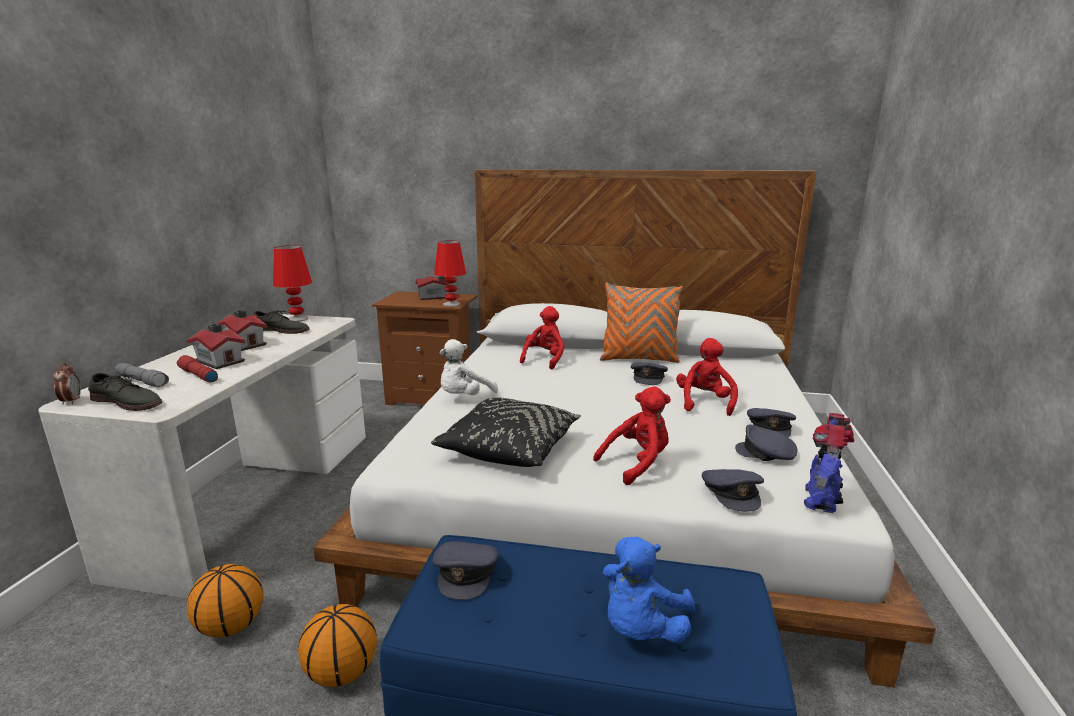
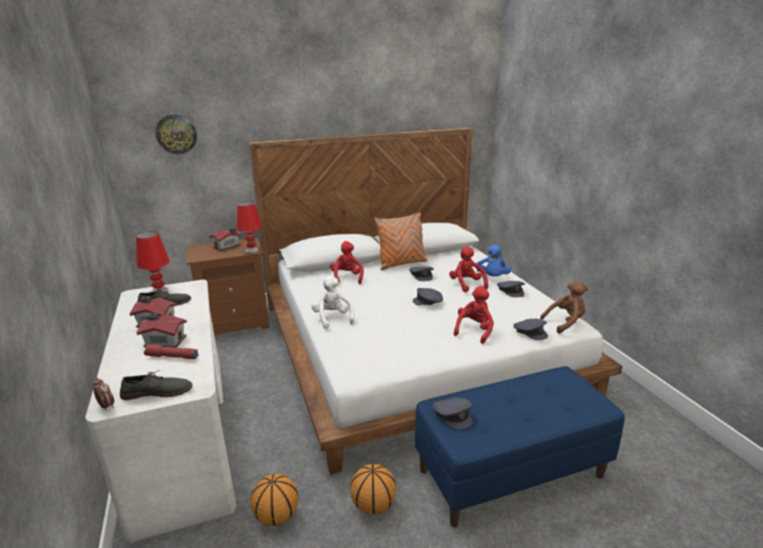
camera: 30 degrees left, 5 degrees up
(143, 381) = (134, 374): grey flashlight -> none
(399, 154) = (176, 134): none -> wall clock
(464, 397) = (333, 318): white plush toy -> white plush toy turned 150 degrees clockwise
(510, 448) = (402, 342): black pillow -> none
(641, 629) = (549, 407): blue plush toy -> blue plush toy (492, 277)
(766, 454) = (523, 307): grey cap -> grey cap (428, 301)
(822, 499) = (565, 323): toy robot -> brown plush toy

